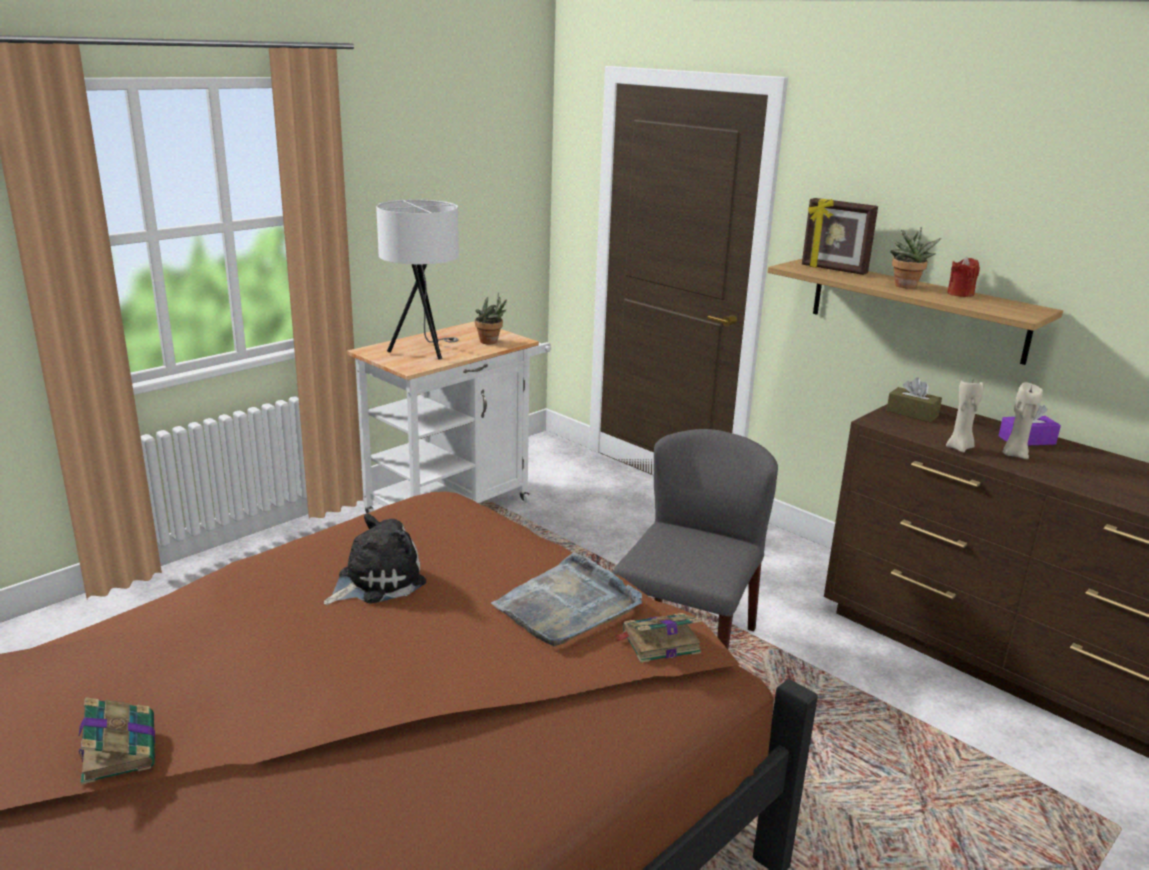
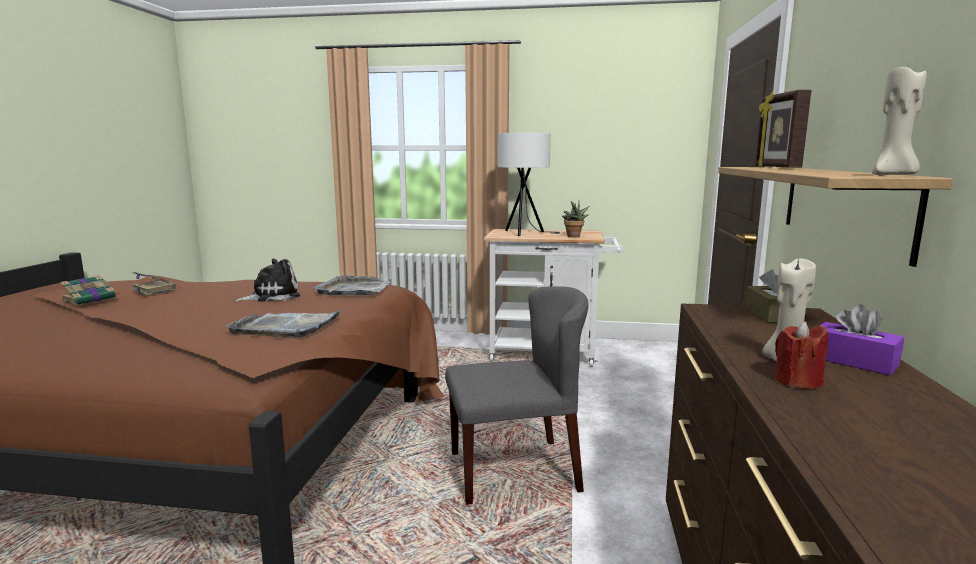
camera: 55 degrees right, 10 degrees down
(376, 581) = (272, 296): plush toy -> plush toy turned 45 degrees counterclockwise
(433, 521) = (354, 289): none -> grey tray
(659, 642) = (259, 352): book -> book (153, 289)
(906, 287) = (799, 170): potted plant -> none
(960, 294) = (846, 172): red candle -> red candle (797, 381)
(960, 448) = (729, 339): beige candle -> beige candle (893, 175)

